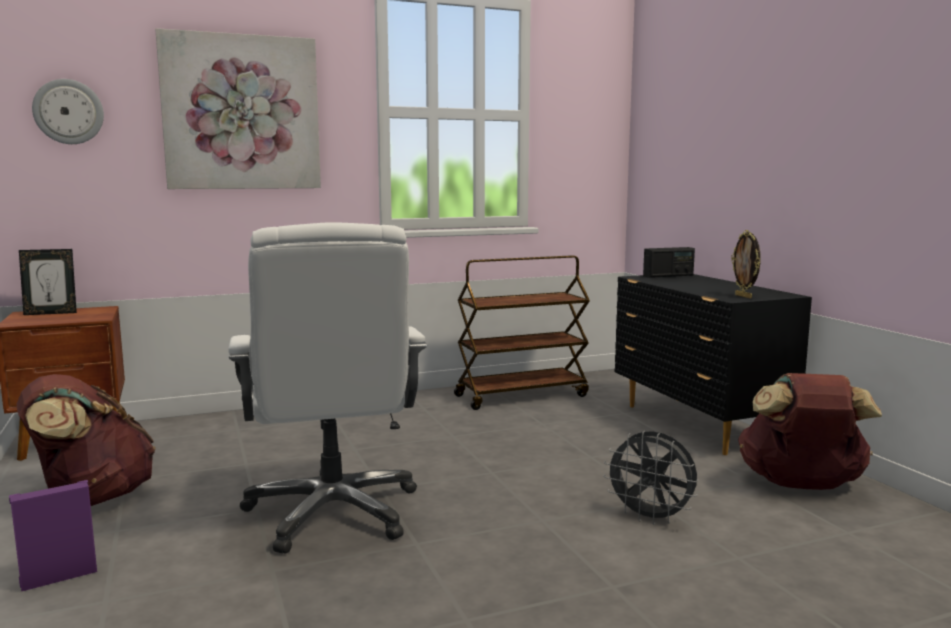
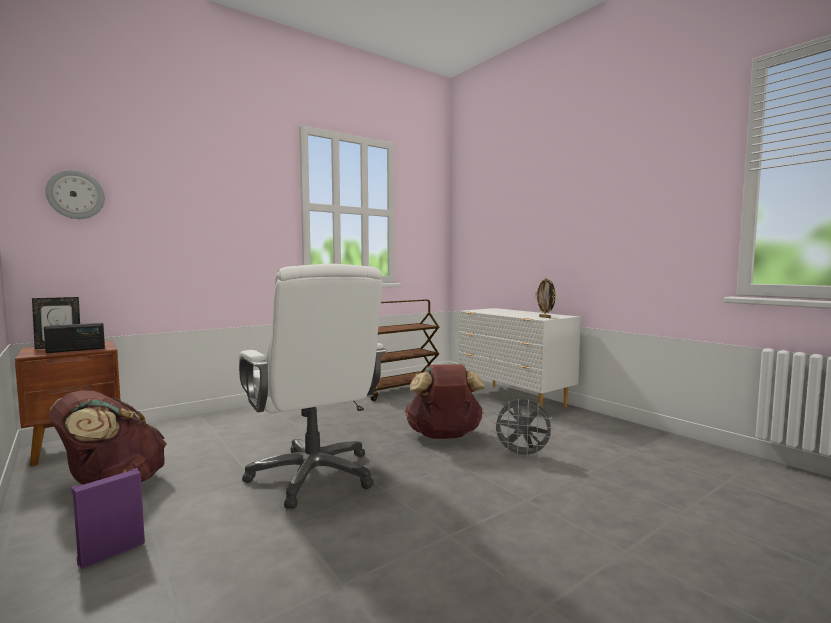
camera: 15 degrees left, 5 degrees down
(241, 113) = (209, 202): picture -> none
(668, 276) = (487, 309): radio -> radio (76, 350)
(698, 425) = (514, 399): black dresser -> white dresser
(801, 485) = (592, 427): brown backpack -> brown backpack (444, 437)

